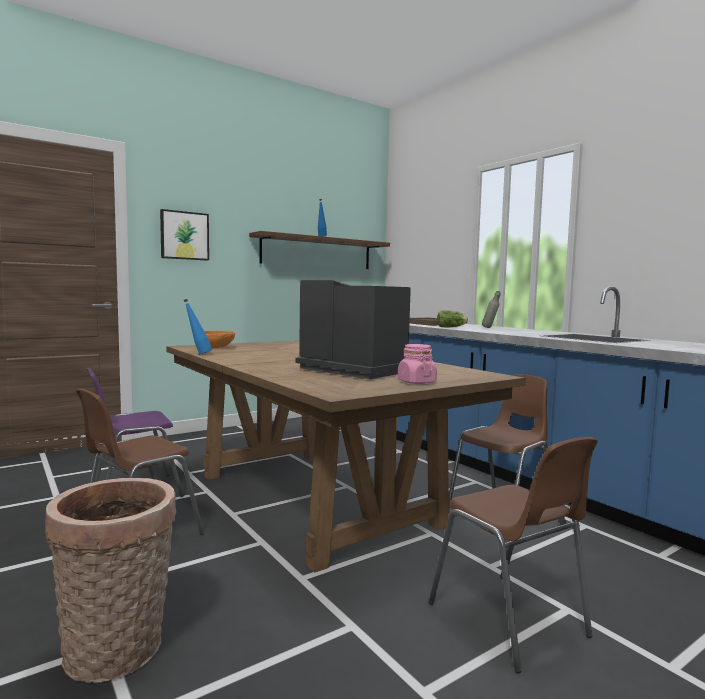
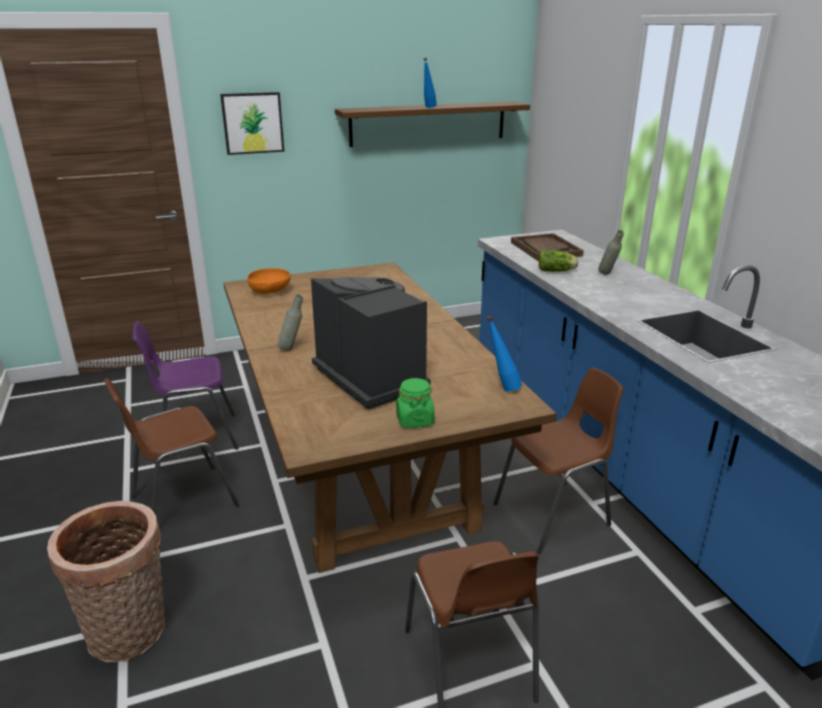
camera: 15 degrees right, 20 degrees up
(198, 354) = (240, 313): blue bottle -> blue bottle (502, 388)
(265, 363) = (292, 348): none -> grey bottle
(416, 382) = (414, 420): pink jar -> green jar

